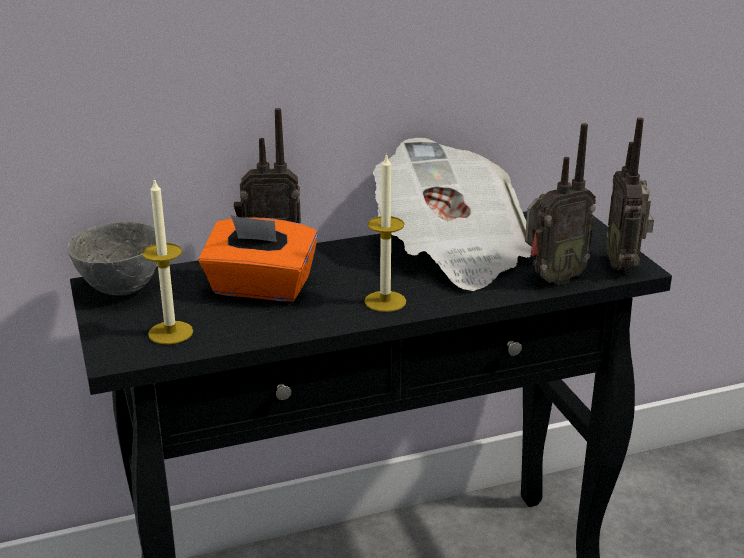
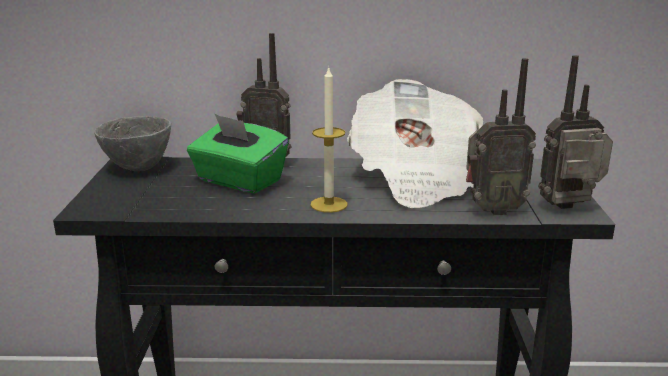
camera: 20 degrees right, 5 degrees down
(170, 332) = (142, 200): candle -> none
(260, 288) = (239, 181): orange tissue box -> green tissue box
(624, 265) = (571, 209): radio -> radio turned 60 degrees clockwise

